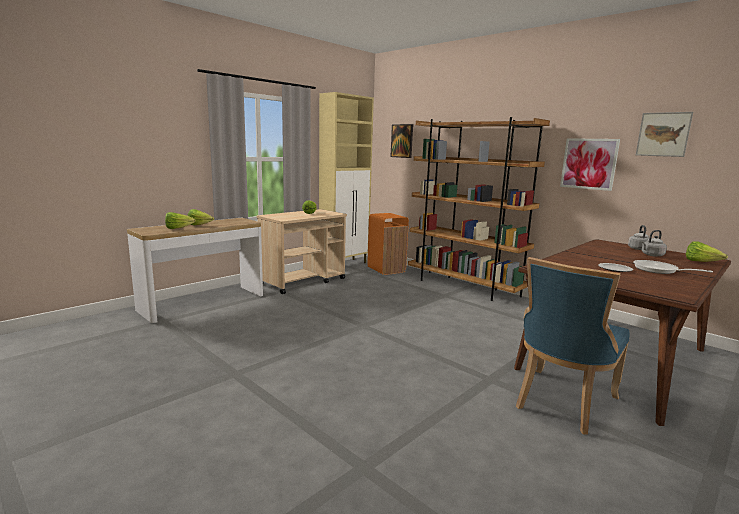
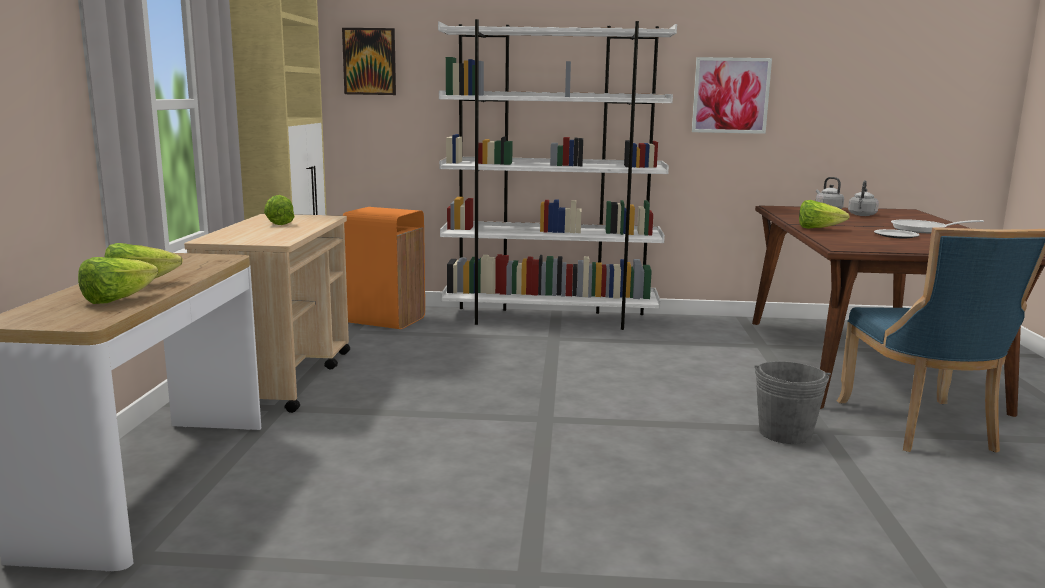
camera: 40 degrees left, 0 degrees up
(463, 286) = (550, 318): brown bookcase -> white bookcase
(464, 372) = (785, 433): none -> grey bucket
(663, 134) = (825, 52): picture -> none
(701, 262) = (913, 215): lettuce -> lettuce (818, 229)

